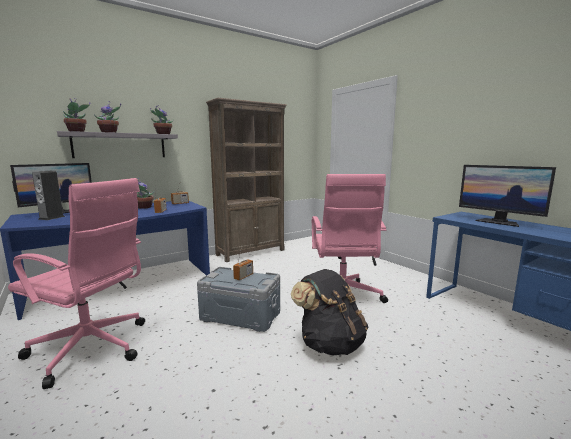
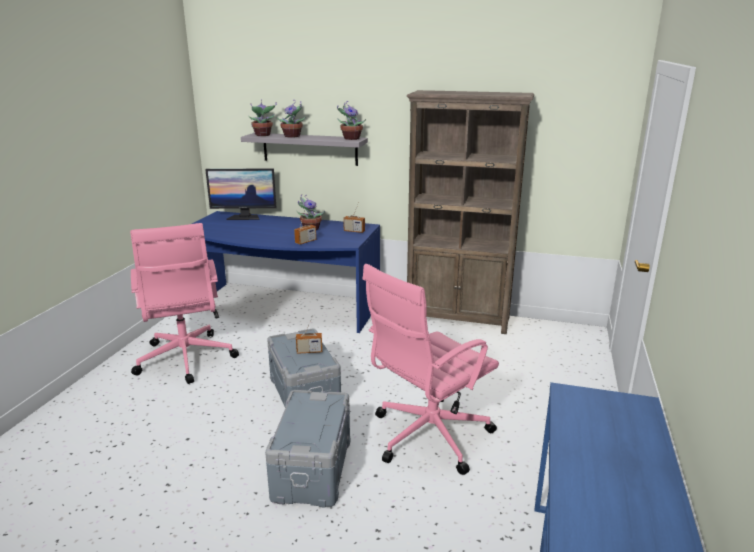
camera: 50 degrees right, 10 degrees up
(51, 218) = (225, 225): speaker -> none
(330, 344) = (313, 468): black backpack -> grey storage box
(498, 222) = (612, 445): monitor -> none

